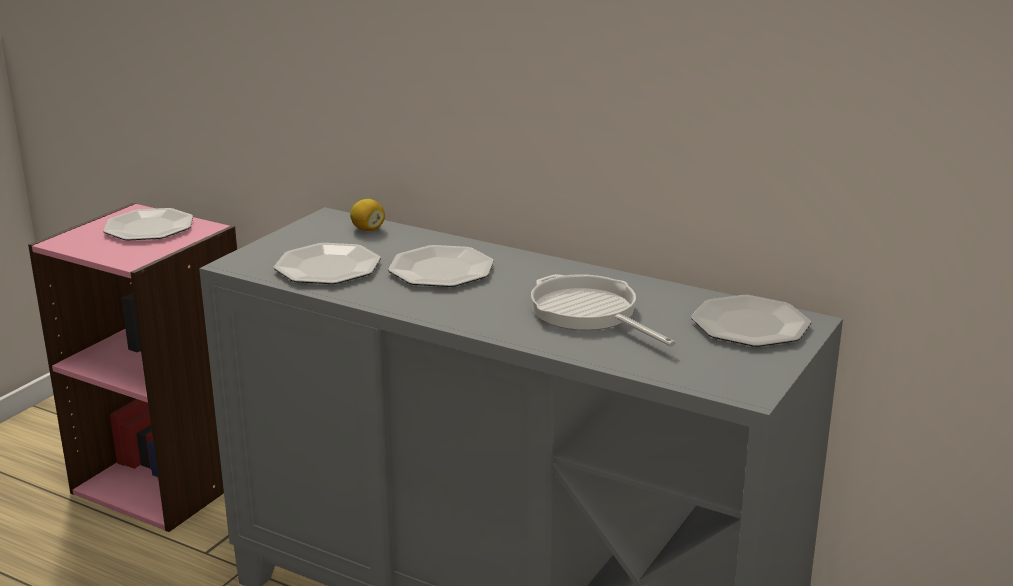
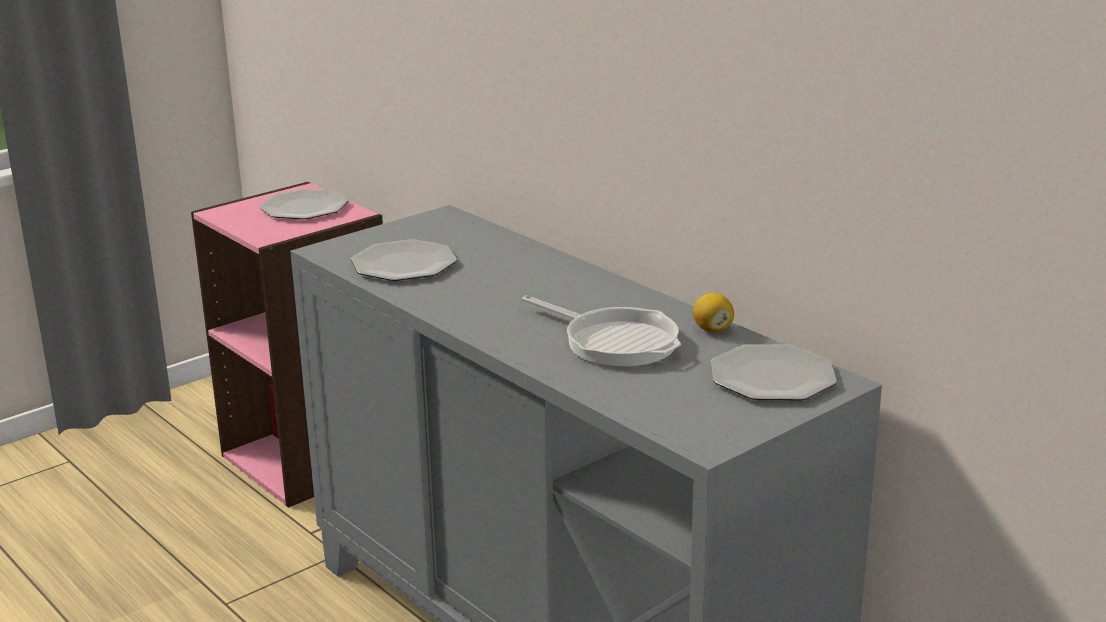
camera: 20 degrees right, 0 degrees up
(367, 229) = (471, 231): lemon -> lemon (712, 329)
(441, 270) = (507, 280): plate -> none
(588, 313) = (615, 342): frying pan -> frying pan turned 150 degrees clockwise

